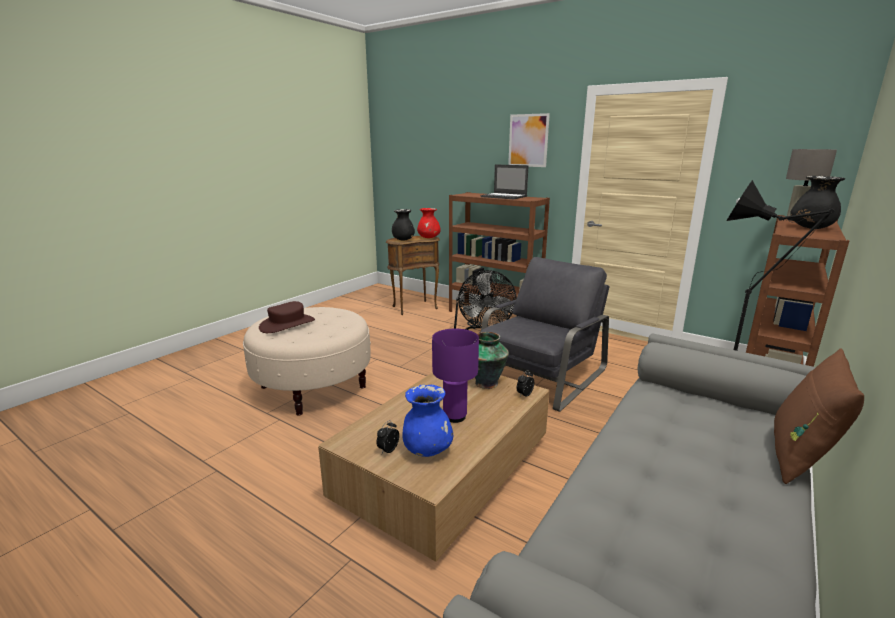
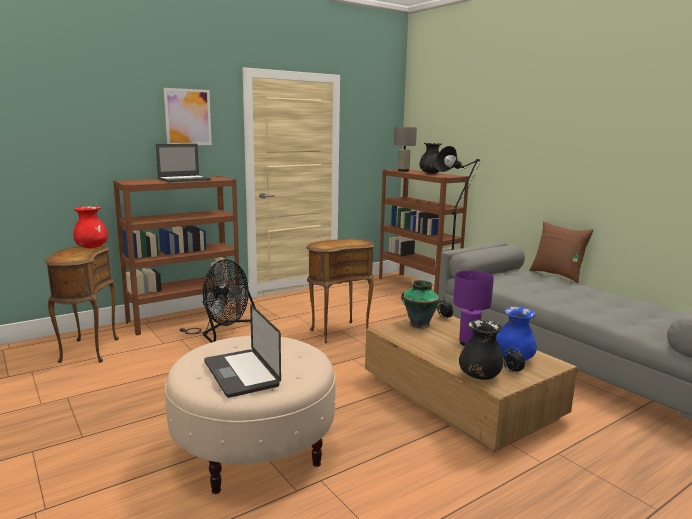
camera: 70 degrees left, 5 degrees down
(287, 324) = (241, 374): brown hat -> laptop
(403, 240) = (76, 256): black vase -> black vase (479, 376)
(541, 376) = (338, 331): grey armchair -> brown side table

